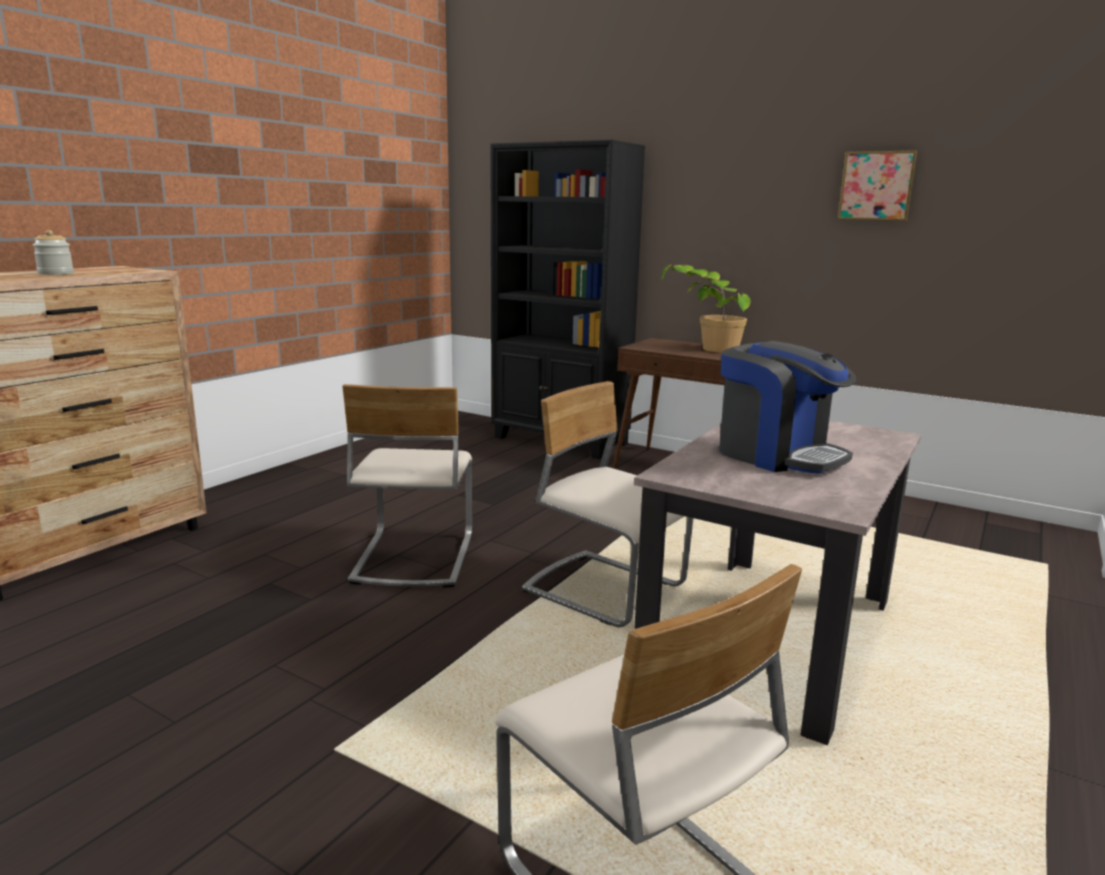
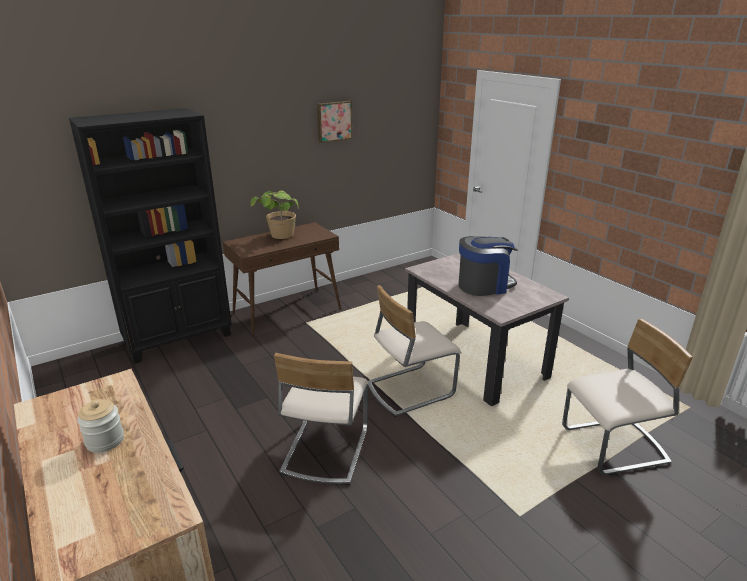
camera: 65 degrees left, 10 degrees up
(413, 558) = (325, 450): beige chair -> beige chair turned 75 degrees clockwise

